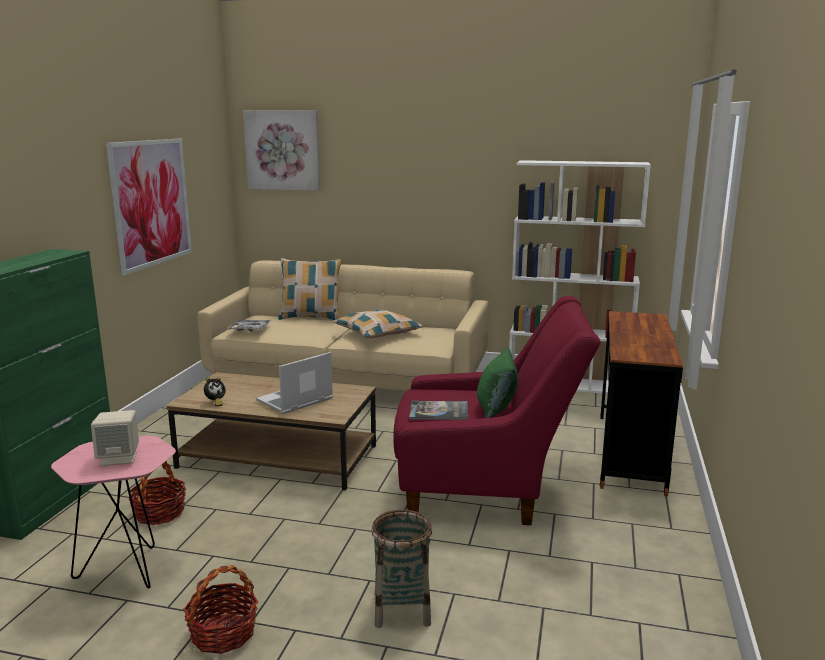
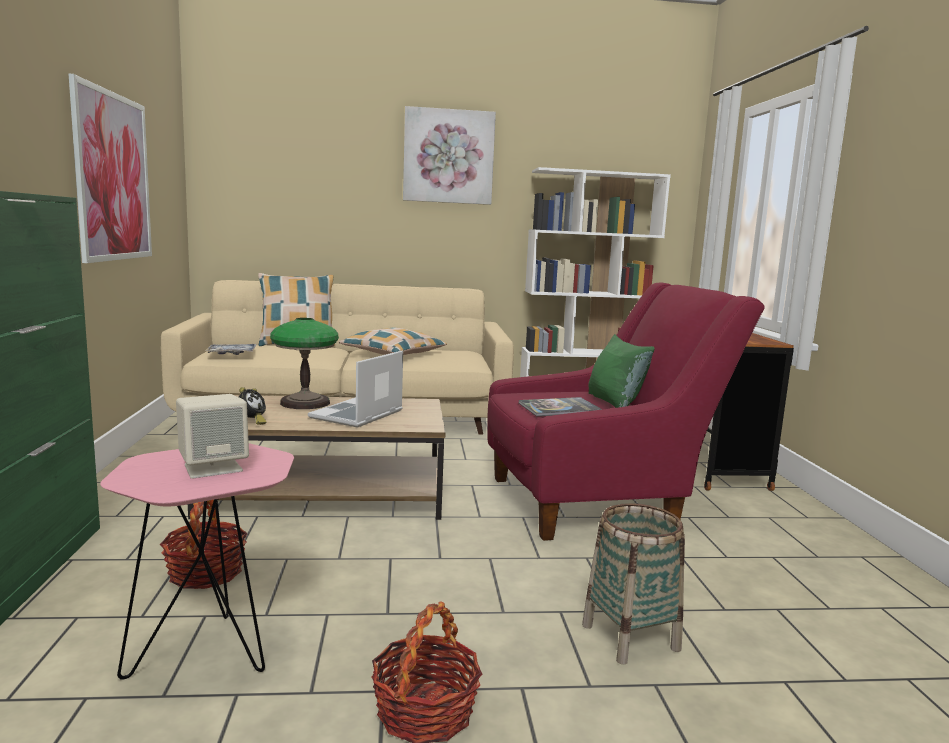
camera: 20 degrees left, 5 degrees down
(268, 385) = (305, 403): none -> table lamp
(283, 150) = (254, 148): picture -> picture (448, 156)

